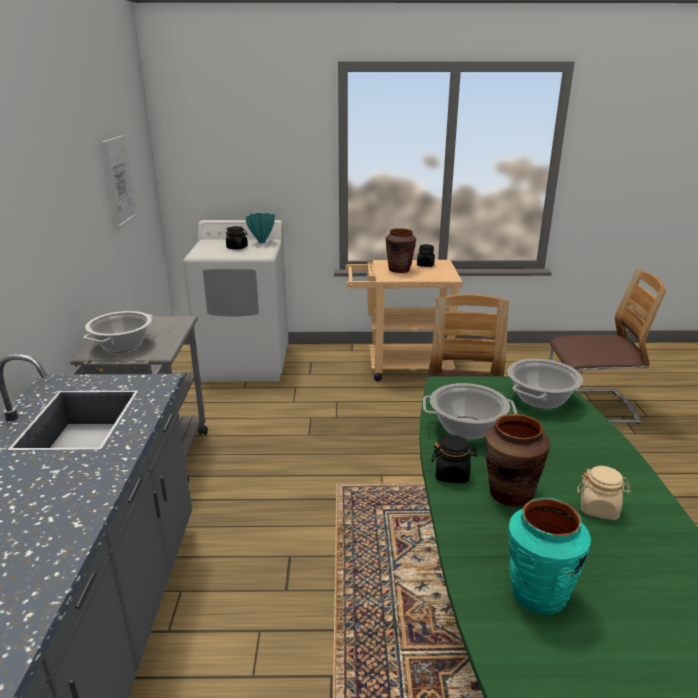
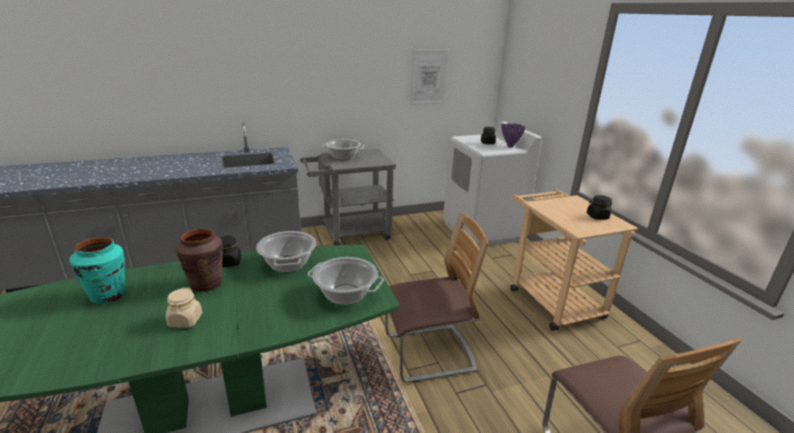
camera: 70 degrees right, 0 degrees up
(262, 242) = (510, 146): turquoise vase -> purple vase
(399, 270) = (563, 207): brown vase -> none

